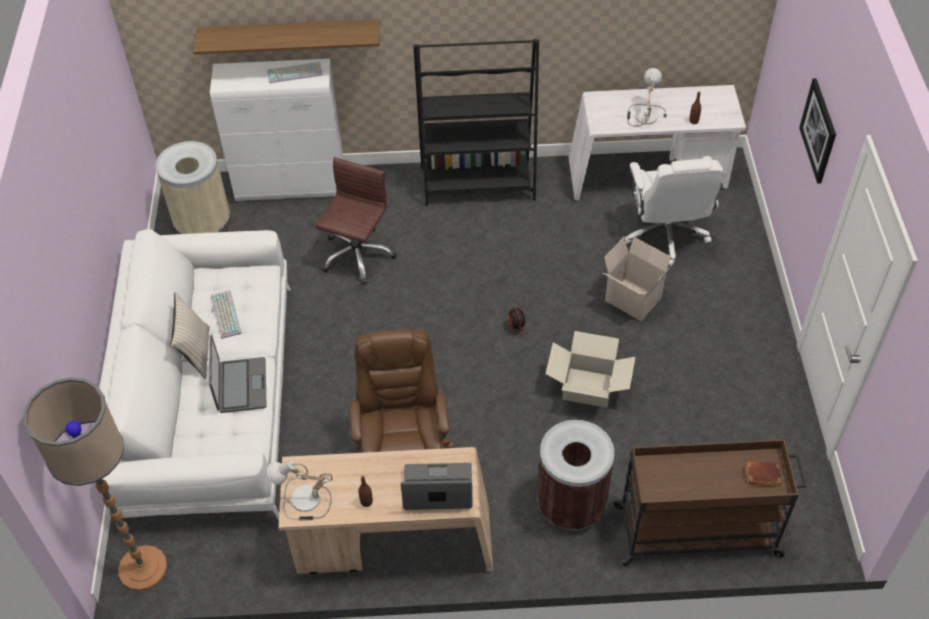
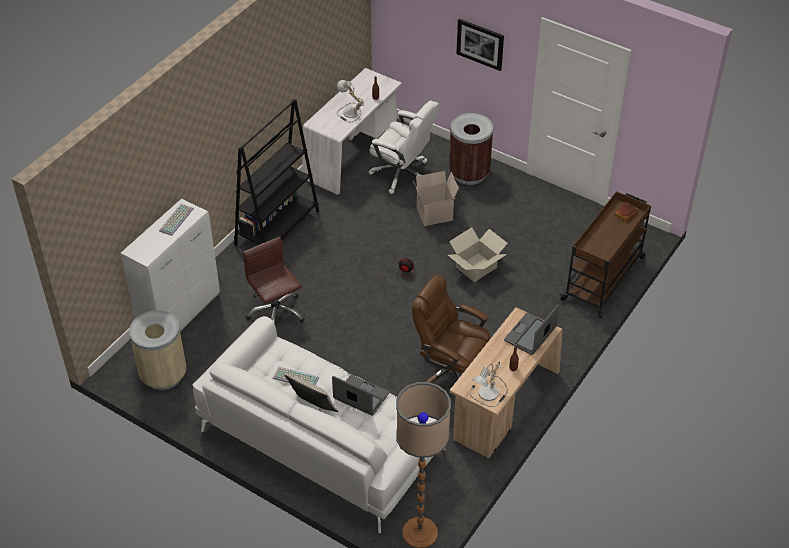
camera: 55 degrees left, 5 degrees down
(290, 35) = (156, 198): shelf -> none
(571, 505) = (545, 317): brown trash can -> brown trash can (469, 173)

